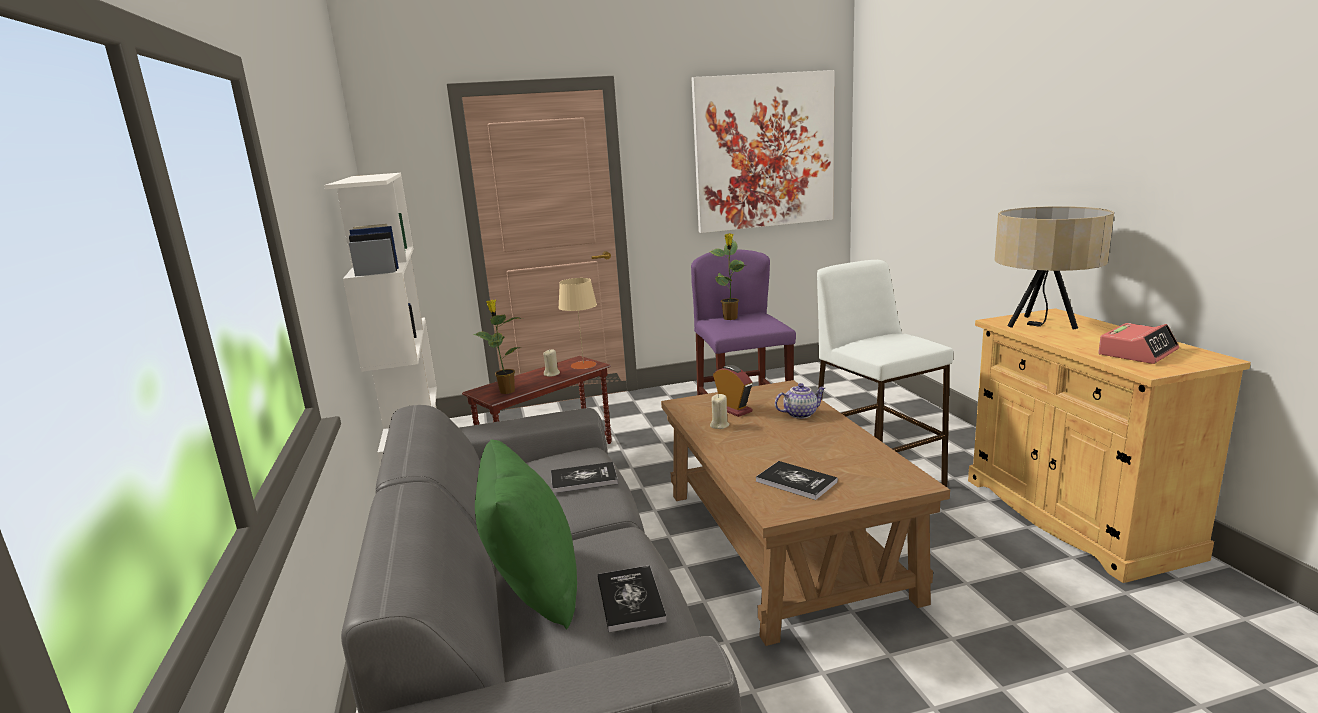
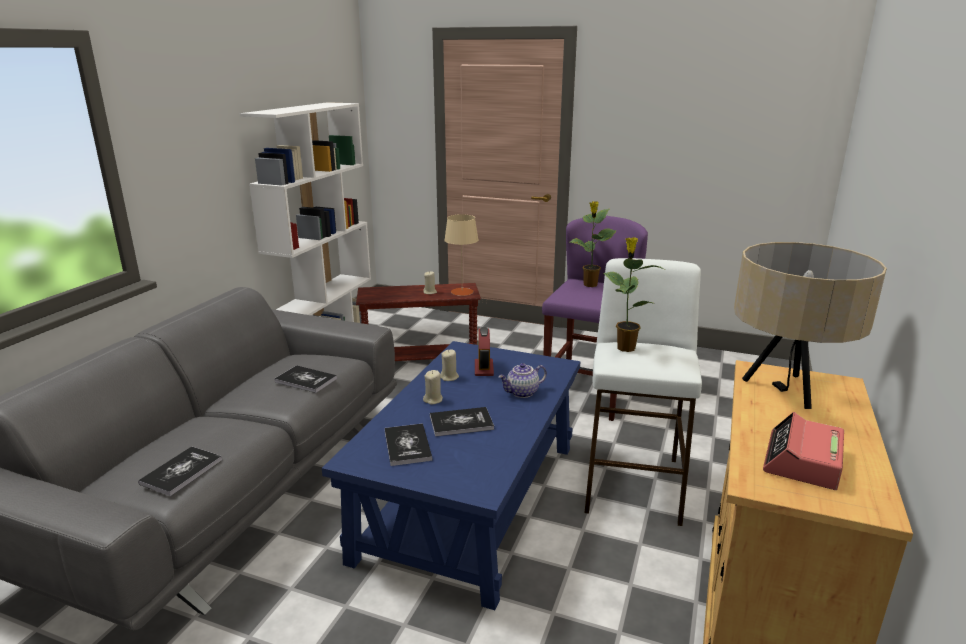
camera: 35 degrees right, 5 degrees up
(506, 391) = (381, 296): potted plant -> potted plant (625, 347)
(533, 588) = (168, 438): green pillow -> none
(743, 444) = (433, 400): none -> beige candle
(764, 152) = (731, 117): picture -> none
(781, 542) = (470, 499): brown coffee table -> blue coffee table
(800, 414) = (522, 393): teapot -> teapot turned 135 degrees clockwise
(801, 450) = (461, 423): none -> book
(1137, 352) = (802, 461): alarm clock -> alarm clock turned 120 degrees clockwise

